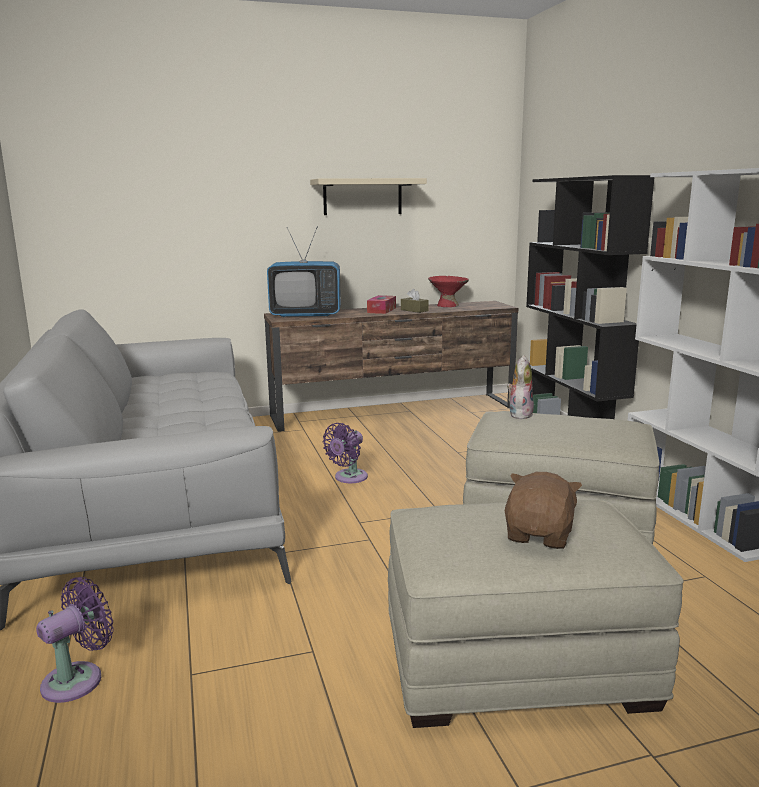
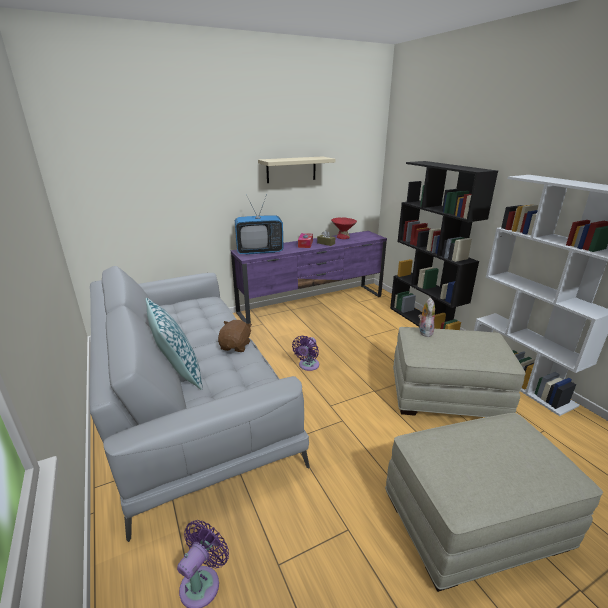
camera: 10 degrees left, 10 degrees up
(125, 433) = (178, 372): none -> pillow
(394, 411) = (312, 304): brown tv stand -> purple tv stand
(540, 535) = (505, 461): brown plush toy -> brown plush toy (236, 346)

